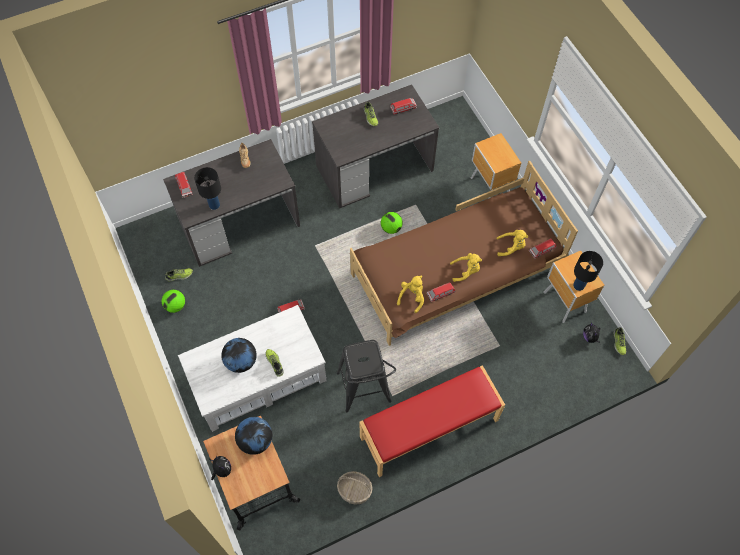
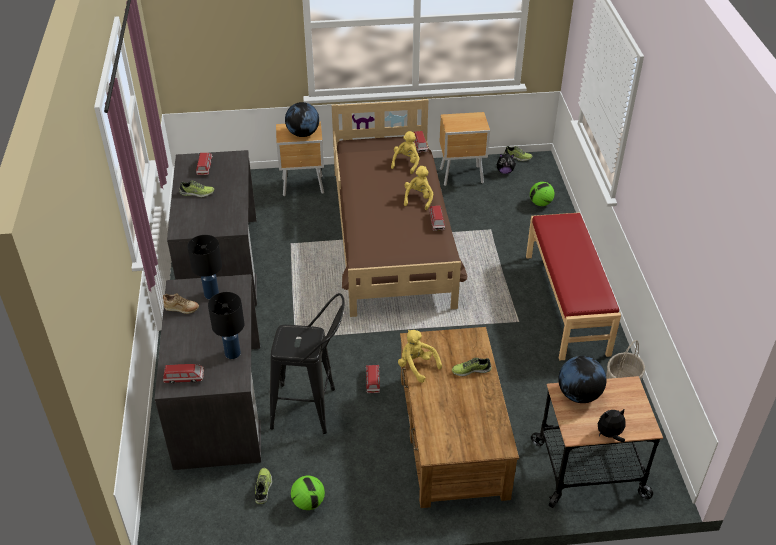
camera: 70 degrees left, 20 degrees down
(241, 361) = (456, 401): globe -> globe (303, 134)
(257, 377) = (451, 436): white coffee table -> brown coffee table
(365, 393) = (508, 343): black stool -> black stool (311, 409)
(391, 228) = (309, 270): football -> football (540, 203)
(412, 297) = (431, 243): yellow plush toy -> yellow plush toy (416, 366)
(578, 285) = (477, 125): black table lamp -> black table lamp (211, 294)

